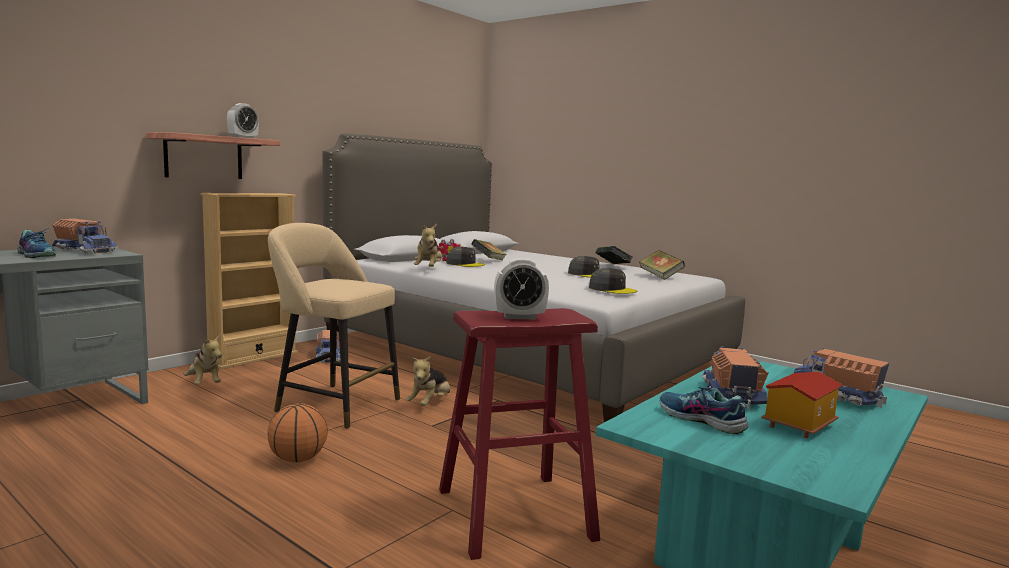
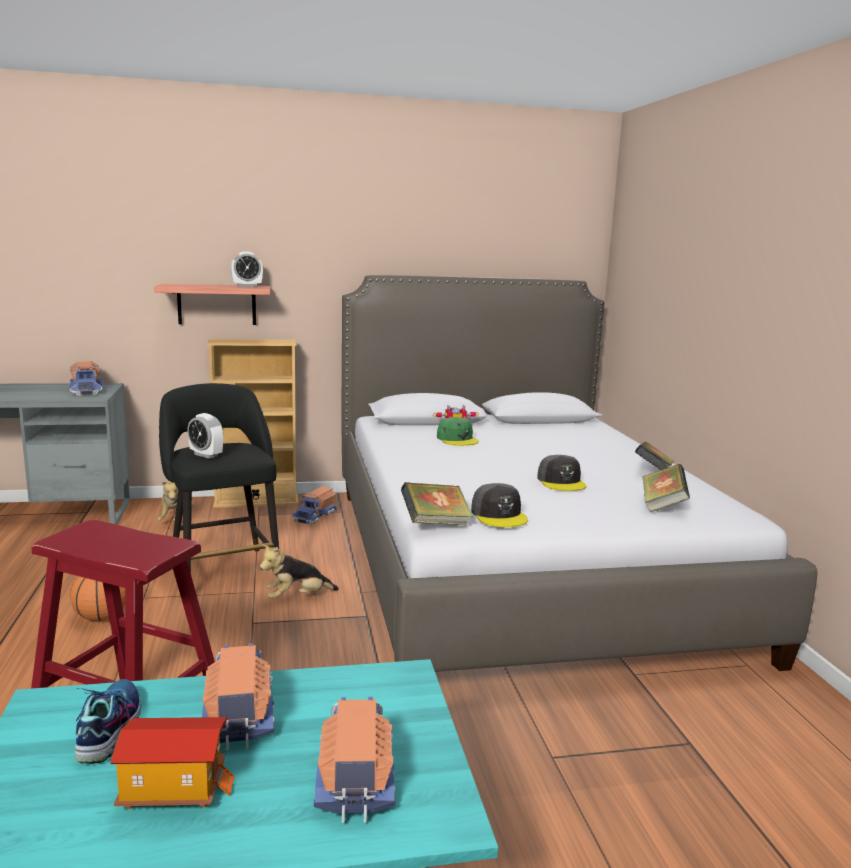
camera: 40 degrees right, 5 degrees up
(37, 255) = (43, 392): shoe -> none
(333, 404) = (223, 570): beige stool -> black stool
(428, 269) = (392, 442): plush toy -> none
(465, 264) = (457, 439): grey cap -> green cap
(488, 261) = (502, 438): book -> book (435, 523)
(519, 317) = (108, 542): alarm clock -> alarm clock (206, 455)
(730, 395) = (237, 713): toy truck -> toy truck turned 60 degrees counterclockwise

